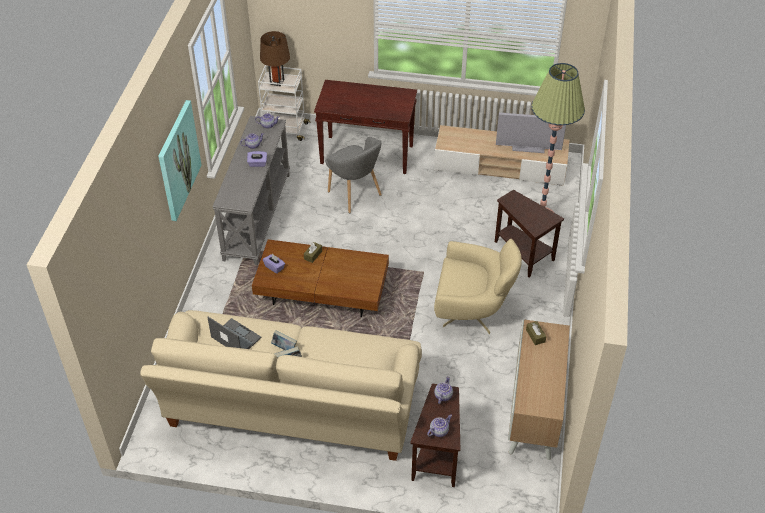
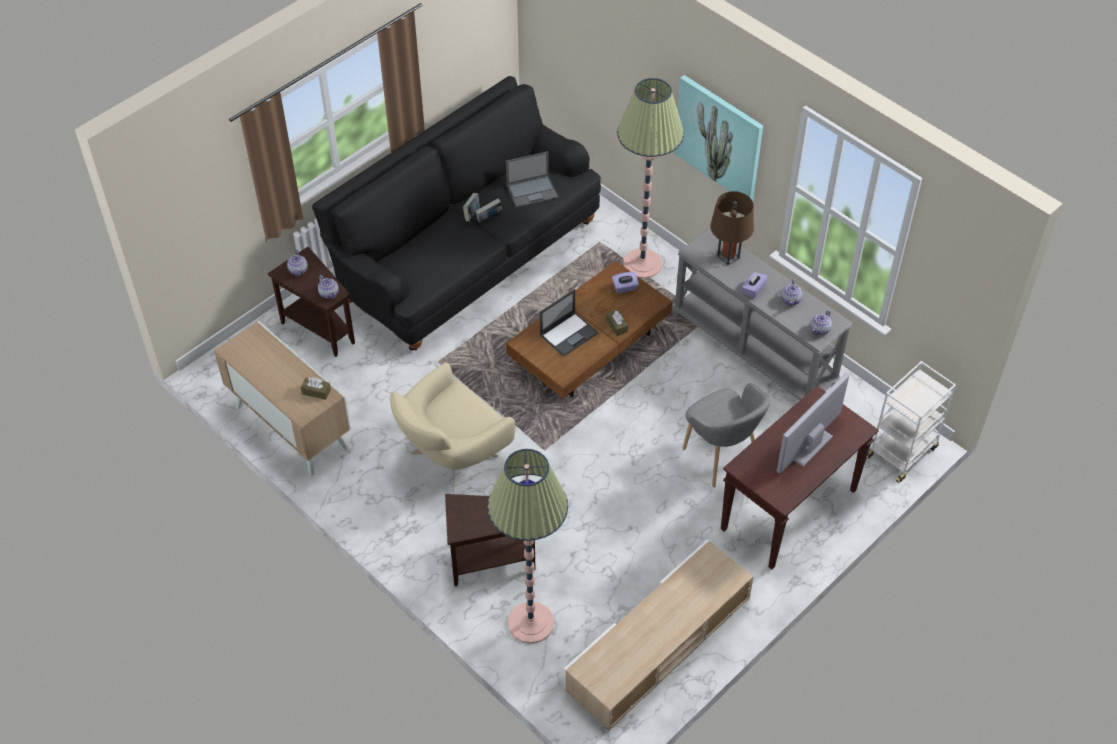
camera: 125 degrees right, 5 degrees up
(219, 304) = (642, 264): none -> floor lamp
(277, 82) = (921, 393): brown table lamp -> brown table lamp (728, 257)
(291, 410) = (466, 257): beige sofa -> black sofa
(341, 274) = (569, 334): none -> laptop
(354, 195) = (721, 457): grey armchair -> grey armchair turned 120 degrees counterclockwise
(528, 148) = (630, 646): television -> television (811, 446)

